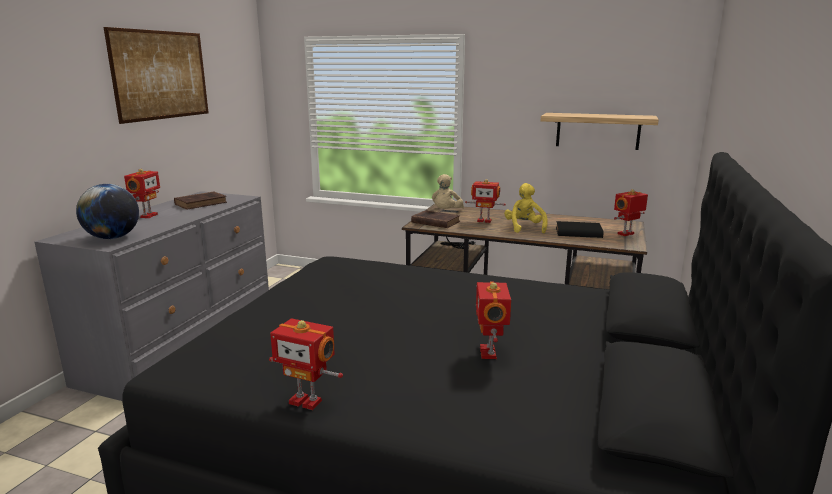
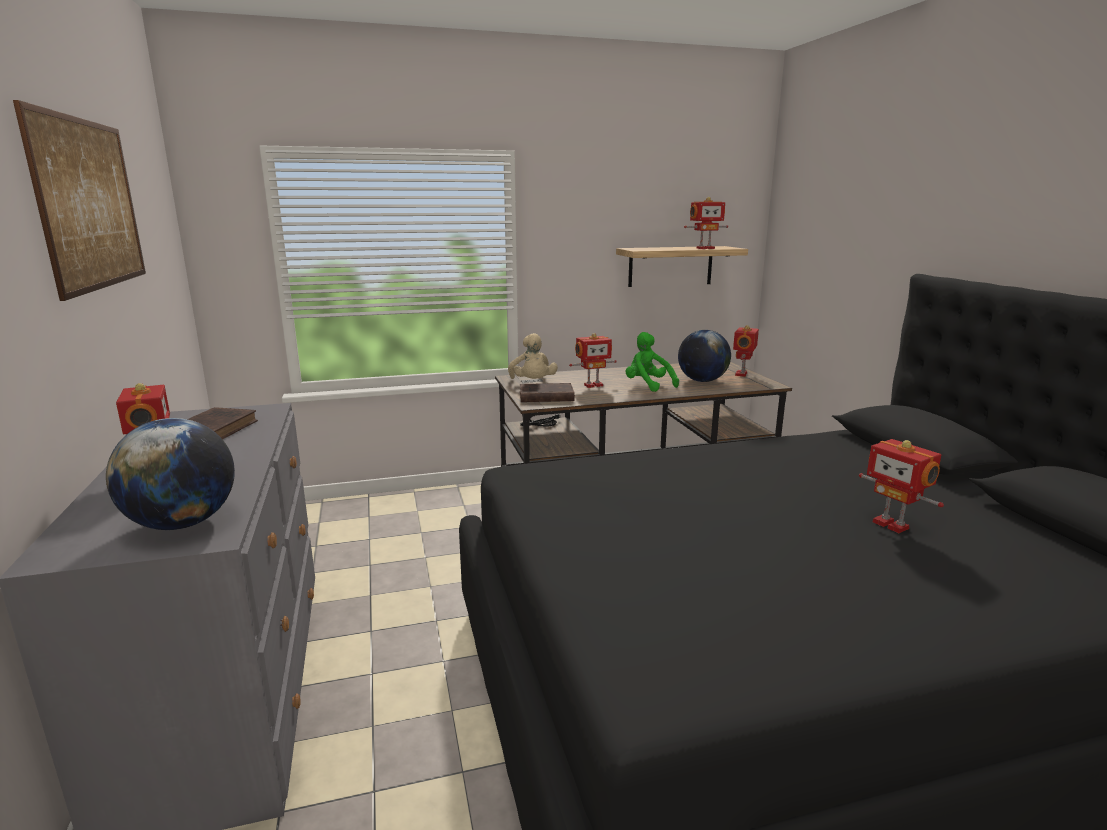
camera: 35 degrees left, 0 degrees up
(306, 401) = (878, 654): toy robot -> toy robot (705, 248)
(524, 228) = (648, 385): yellow plush toy -> green plush toy
(577, 233) = (702, 381): black book -> globe

